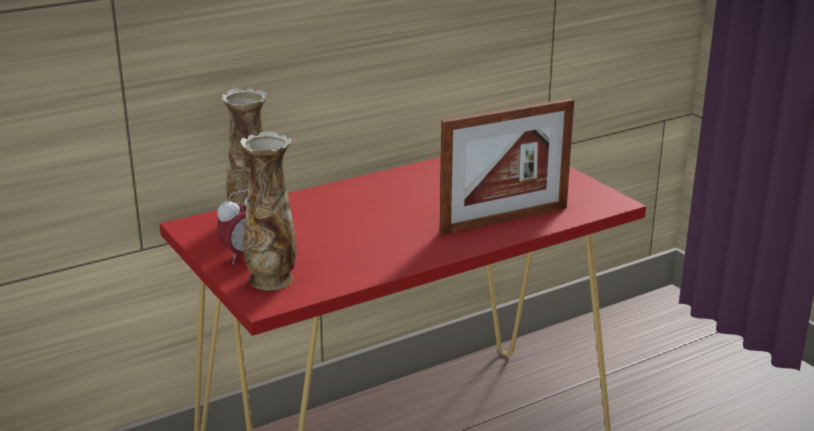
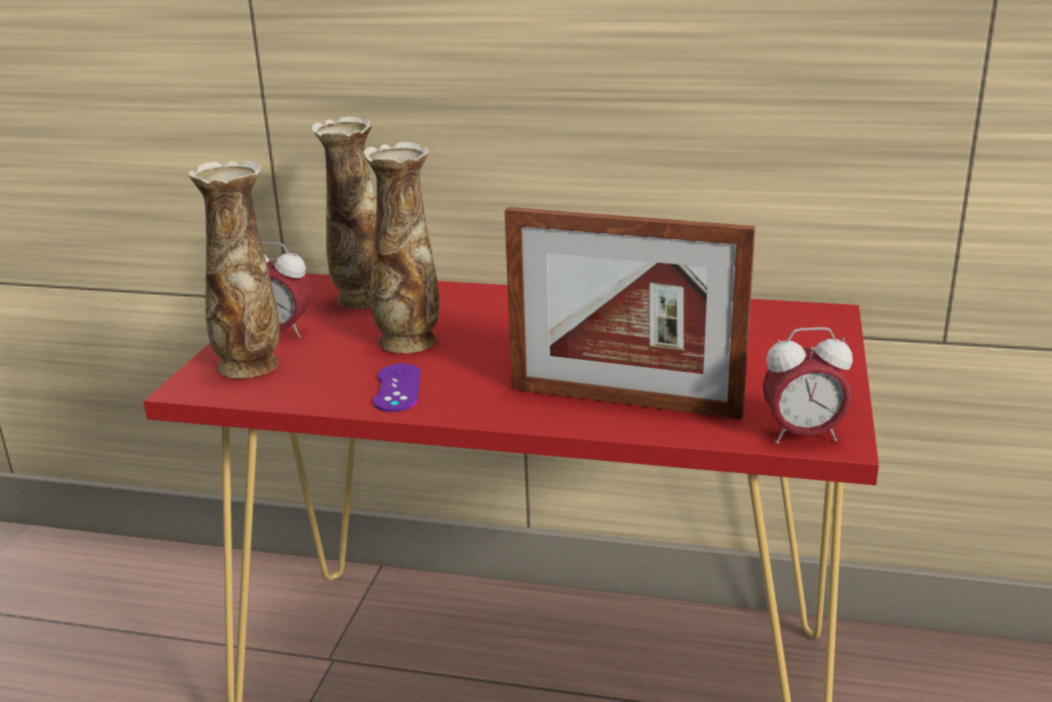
camera: 45 degrees right, 0 degrees up
(335, 233) = (409, 341): none -> vase
(384, 257) = (397, 388): none -> purple game controller
(601, 205) = (802, 435): none -> alarm clock

